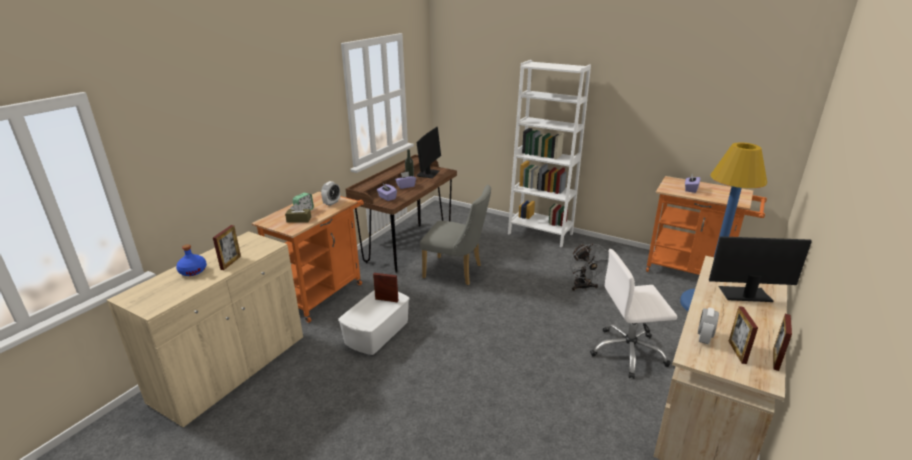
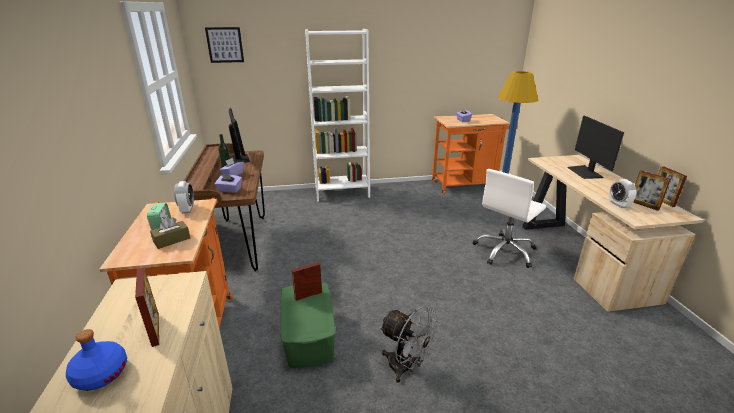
camera: 40 degrees left, 0 degrees up
(376, 332) = (308, 336): white storage box -> green storage box
(457, 272) = (314, 247): grey chair -> none
(460, 67) = (225, 45): none -> picture
(584, 287) = (422, 220): grey fan -> grey fan (406, 368)
(745, 294) = (585, 172): monitor -> monitor turned 60 degrees counterclockwise

